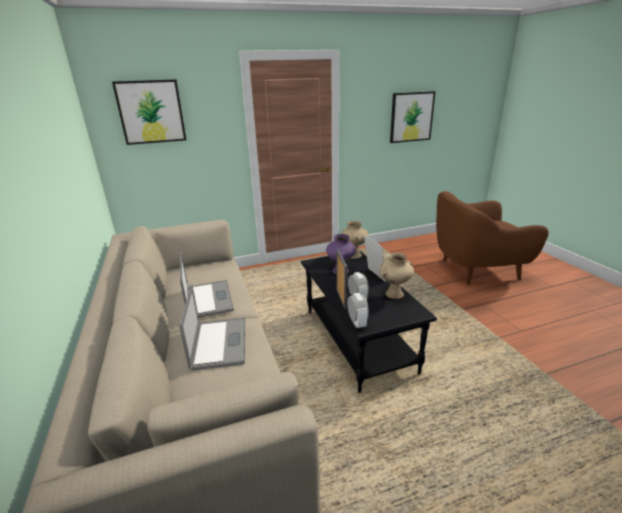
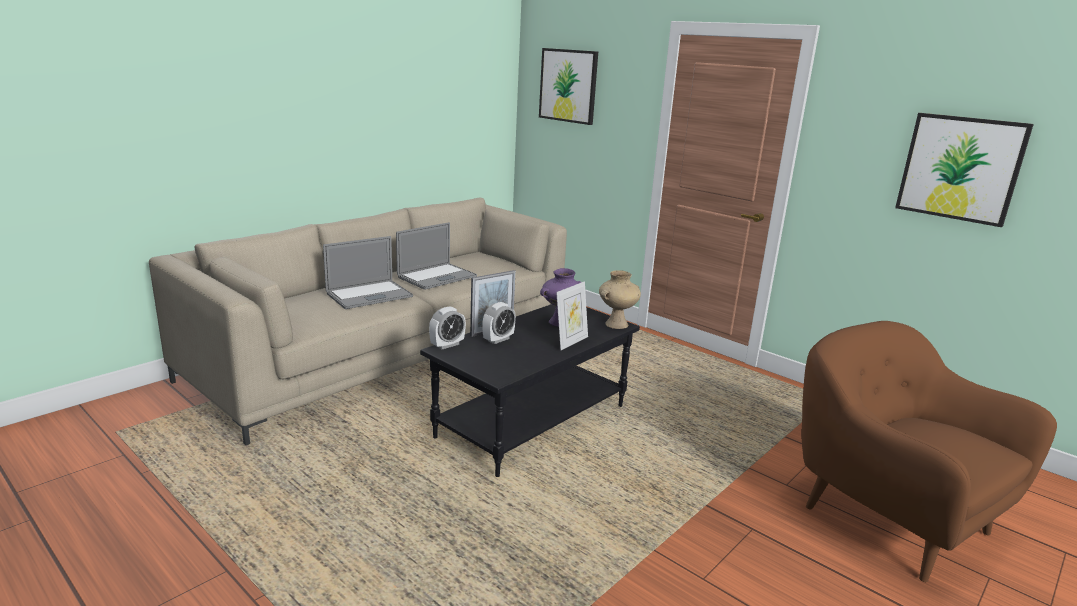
camera: 60 degrees right, 5 degrees down
(394, 294) = (531, 358): beige vase -> none

